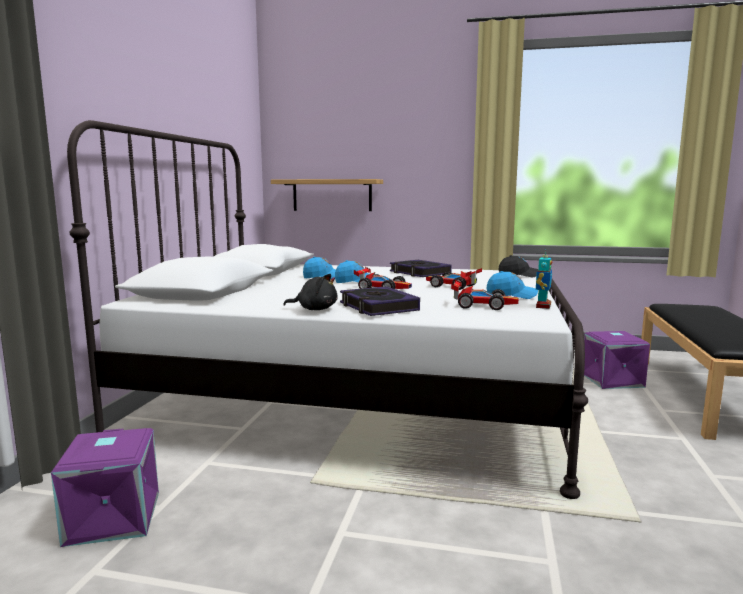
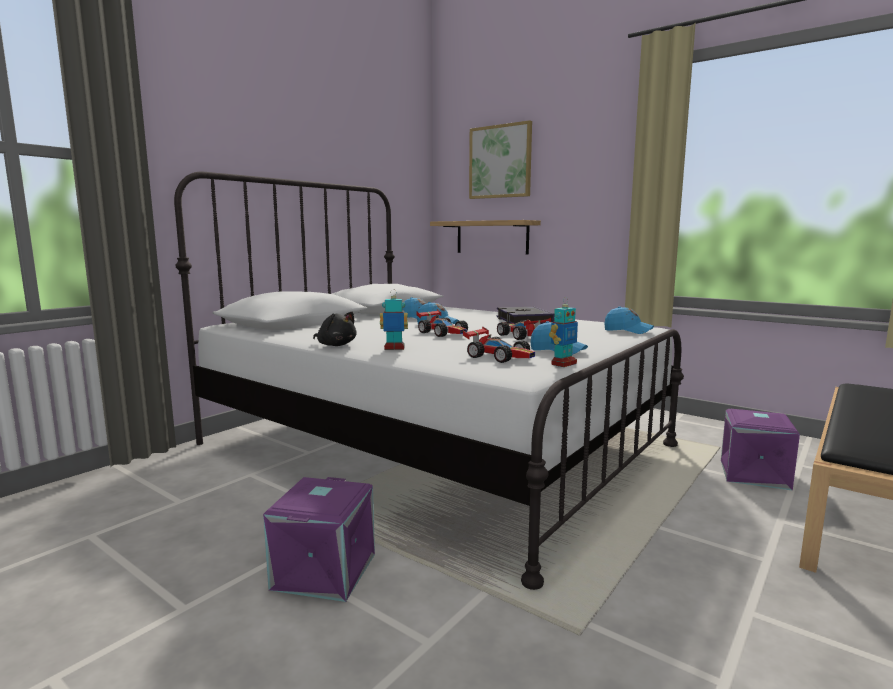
camera: 25 degrees right, 0 degrees up
(115, 518) = (144, 502): purple storage box -> purple storage box (325, 572)
(339, 122) = (500, 162): none -> picture
(378, 307) = (394, 348): book -> toy robot
(518, 275) = (628, 331): black cap -> blue cap

